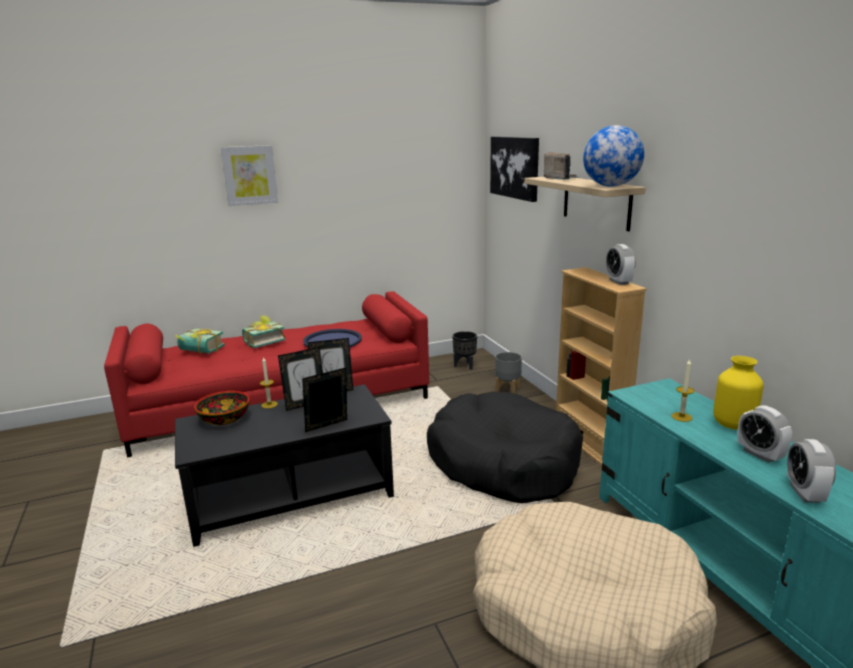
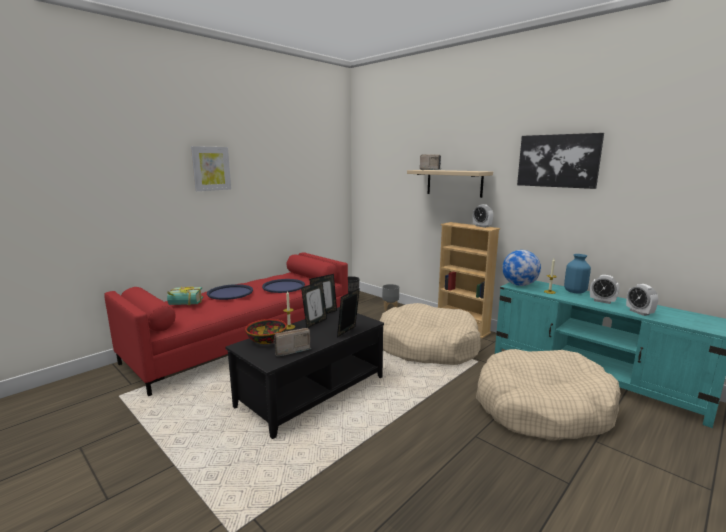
camera: 25 degrees left, 5 degrees down
(232, 440) = (290, 350): none -> radio
(263, 341) = (230, 293): book -> blue tray
(503, 462) = (427, 346): black dog bed -> beige dog bed
(515, 167) = (381, 167): picture -> picture (558, 161)
(610, 186) = (475, 171): globe -> globe (519, 285)
(733, 425) = (575, 291): yellow vase -> blue vase

